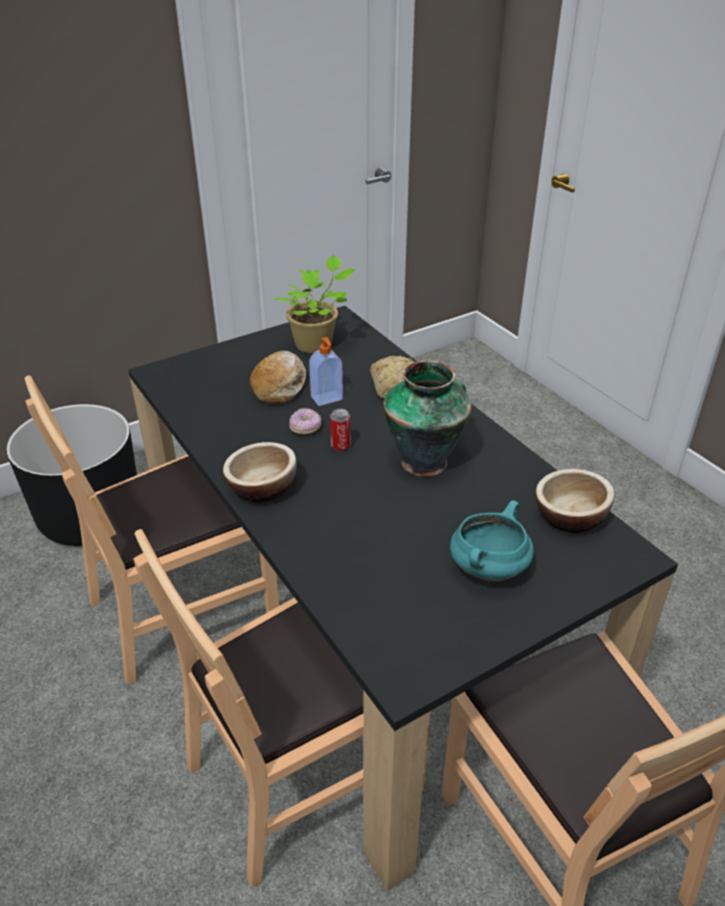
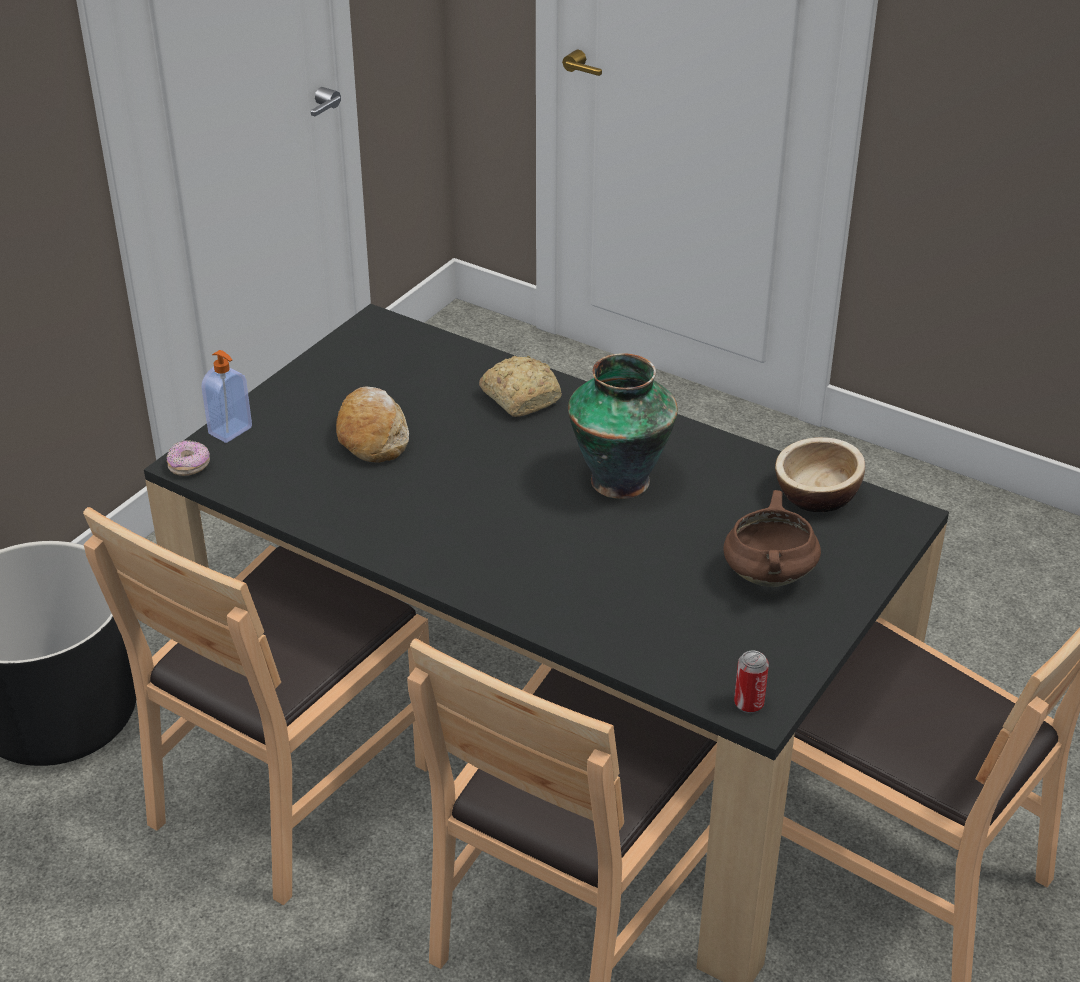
camera: 25 degrees left, 0 degrees up
(262, 488) = (454, 566): bowl -> none
(305, 428) = (449, 480): donut -> donut (189, 466)
(316, 344) = (376, 368): potted plant -> none
(327, 399) = (447, 436): soap dispenser -> soap dispenser (231, 431)
(340, 446) = (509, 490): can -> can (749, 704)
(488, 568) = (767, 575): turquoise cooking pot -> brown cooking pot

